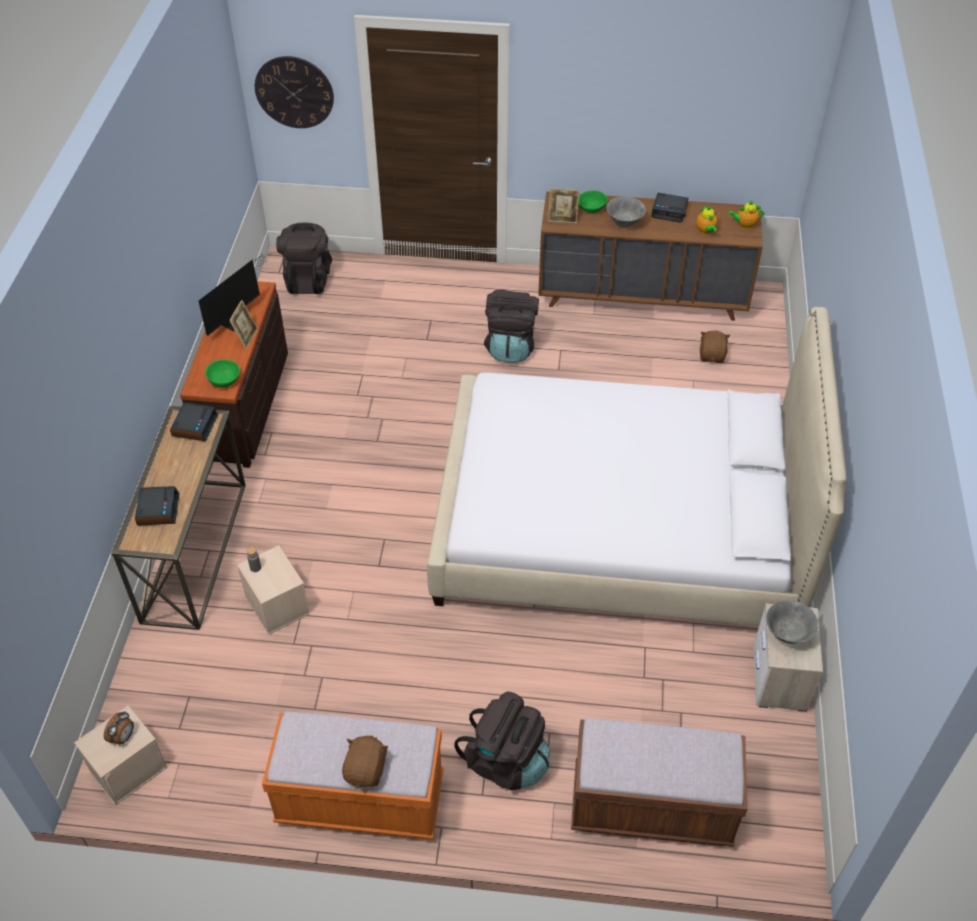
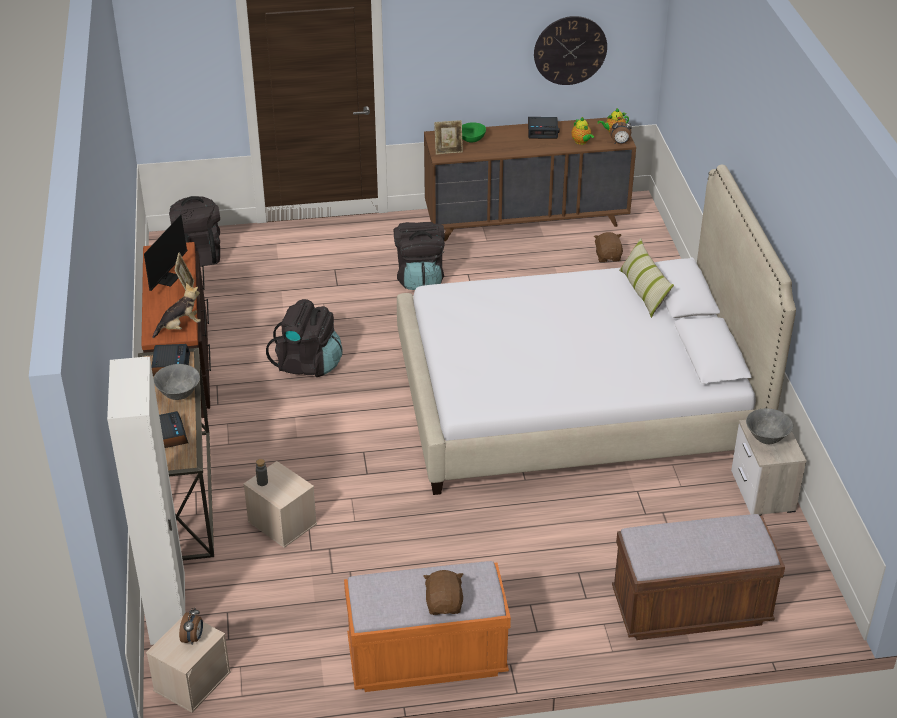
camera: 15 degrees left, 10 degrees down
(135, 682) = (168, 611): none -> white wardrobe
(224, 381) = (180, 327): green bowl -> plush toy
(294, 92) = (175, 67): wall clock -> wall clock (570, 50)
(506, 762) = (548, 602): black backpack -> black backpack (308, 364)
(624, 223) = (506, 146): grey bowl -> grey bowl (179, 395)
(712, 425) = (643, 292): none -> pillow
(746, 239) = (620, 143): none -> alarm clock

